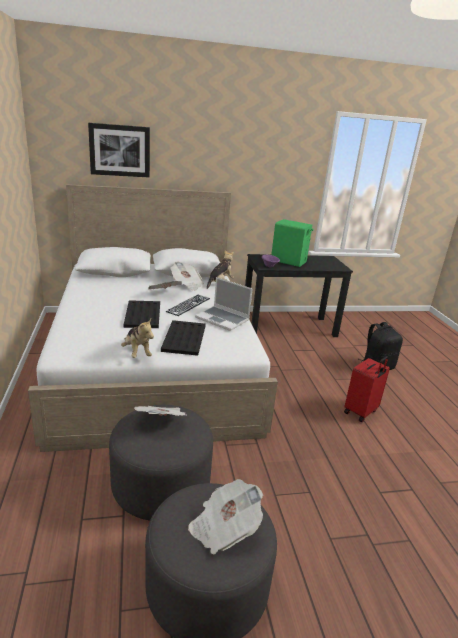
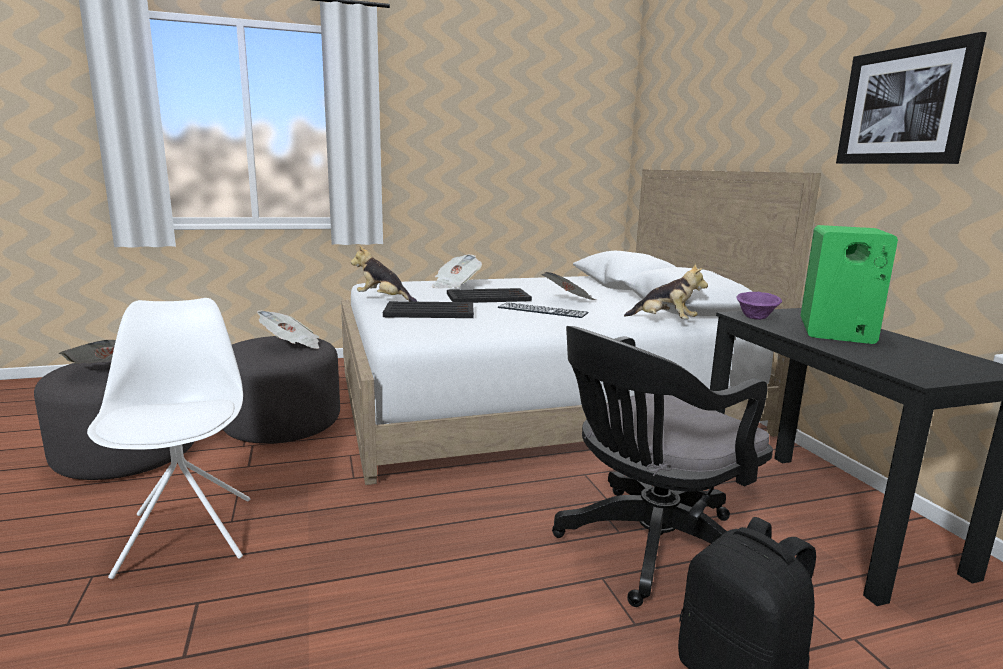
camera: 85 degrees right, 10 degrees down
(120, 150) = (696, 115): picture -> picture (904, 106)
(137, 353) = (383, 299): plush toy -> plush toy turned 60 degrees clockwise
(187, 284) = (624, 308): newspaper -> newspaper (455, 285)
(223, 319) = (506, 324): laptop -> none
(315, 366) = (647, 548): none -> black office chair
(325, 509) = (188, 533): none -> white chair
(361, 412) = (466, 609): red suitcase -> none

